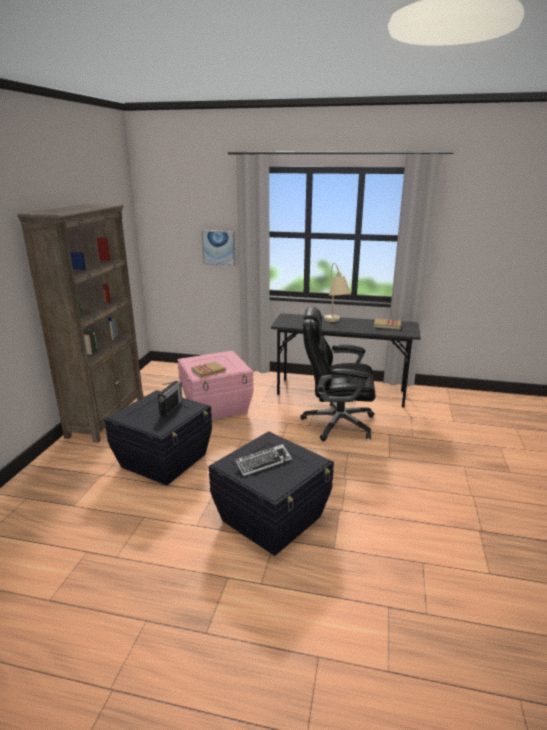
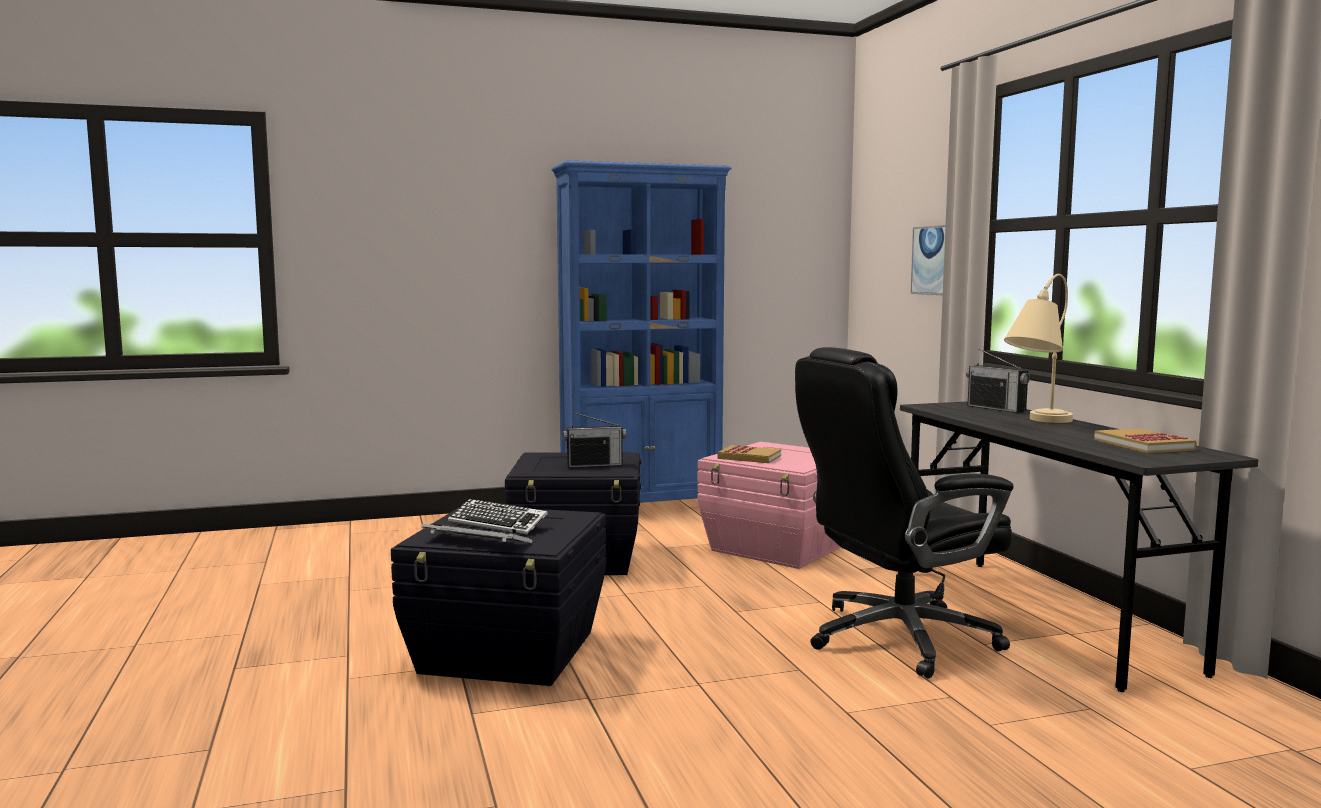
camera: 60 degrees right, 15 degrees down
(107, 416) = (642, 507): brown bookcase -> blue bookcase
(292, 476) = (476, 542): none -> keyboard
(301, 318) = (996, 409): none -> radio
(336, 423) = (897, 638): black office chair -> black office chair turned 90 degrees counterclockwise

